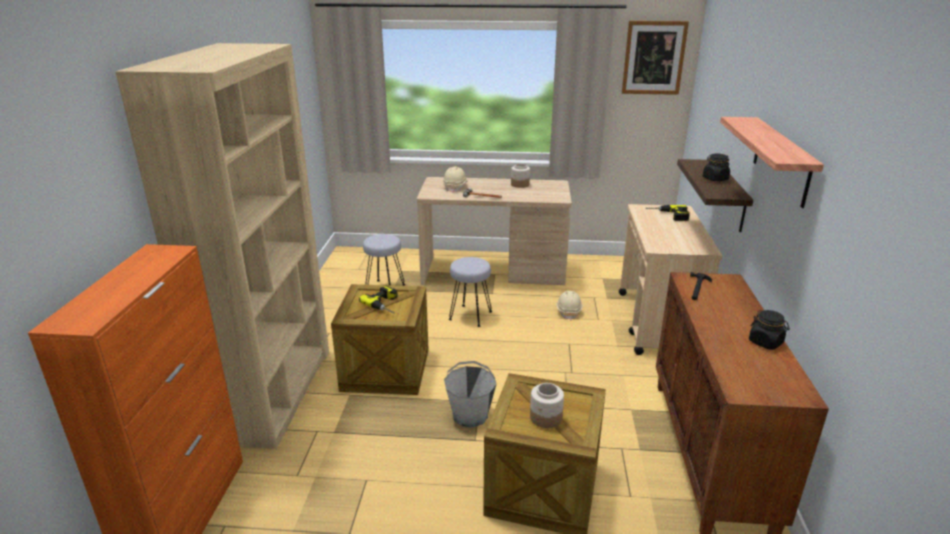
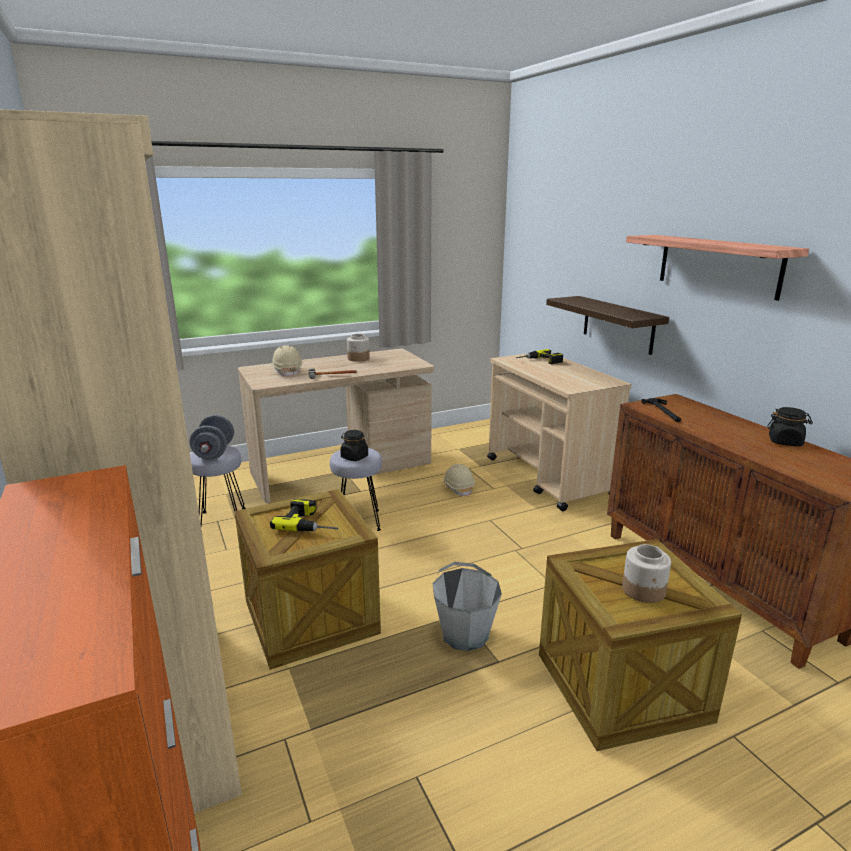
camera: 30 degrees left, 5 degrees down
(382, 239) = (214, 452): none -> grey dumbbell
(654, 58) = (468, 208): picture -> none
(715, 179) = (608, 307): black jar -> black jar (354, 457)

